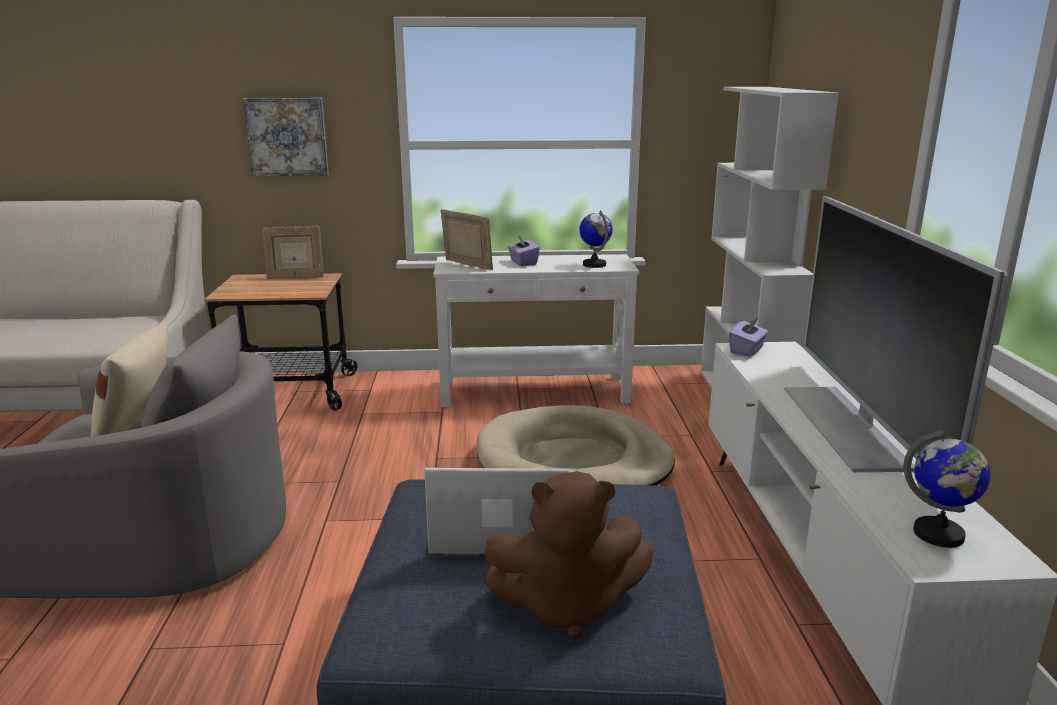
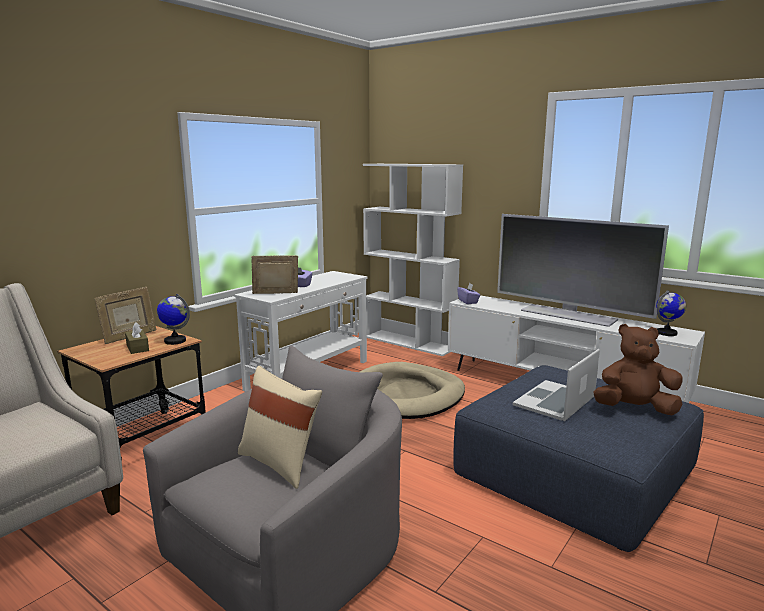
camera: 50 degrees left, 5 degrees down
(271, 289) = (137, 348): none -> brown tissue box
(287, 137) = (98, 213): picture -> none
(567, 605) = (634, 409): brown plush toy -> brown plush toy turned 120 degrees counterclockwise
(594, 264) = (337, 278): globe -> globe (175, 341)

